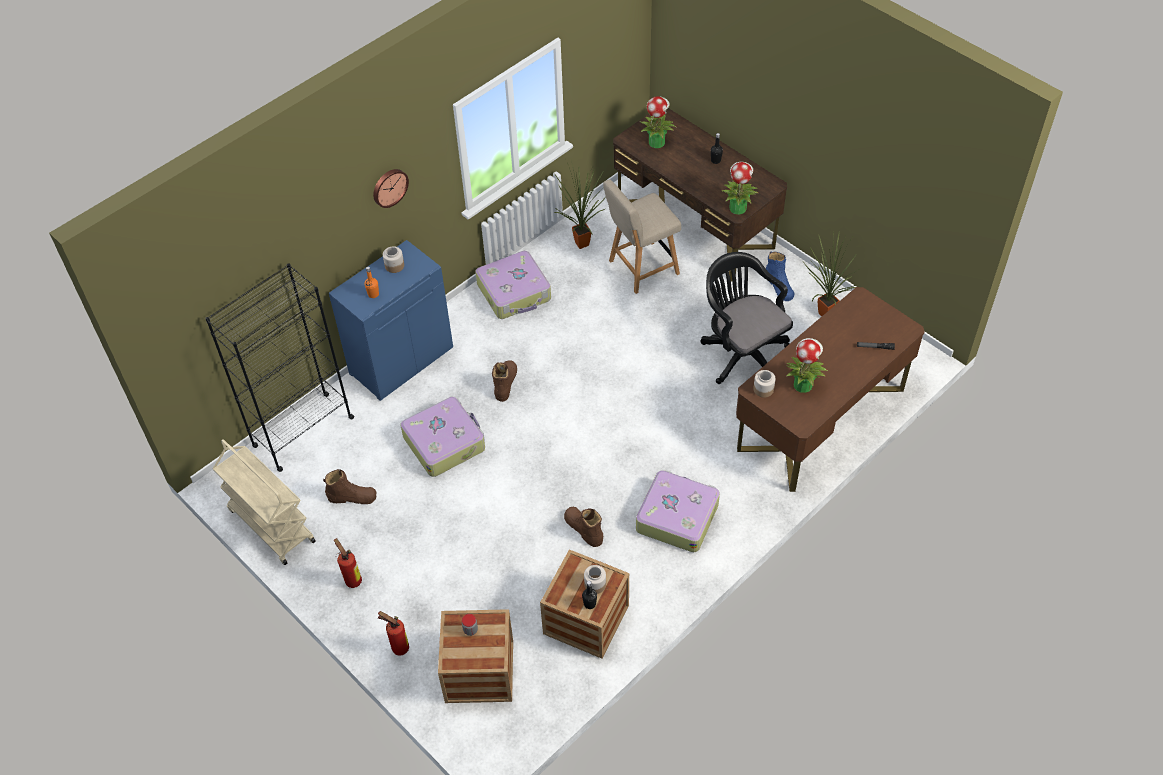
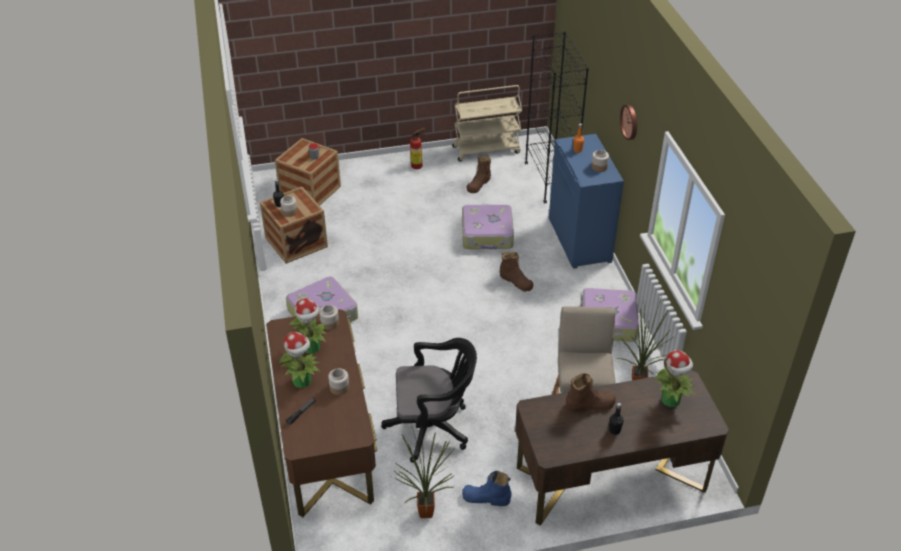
camera: 120 degrees right, 10 degrees down
(398, 647) = (357, 168): fire extinguisher -> none
(583, 529) = (359, 268): brown boot -> brown boot (590, 404)
(737, 207) = (537, 412): potted plant -> potted plant (302, 381)
(827, 338) = (339, 388): none -> jar

